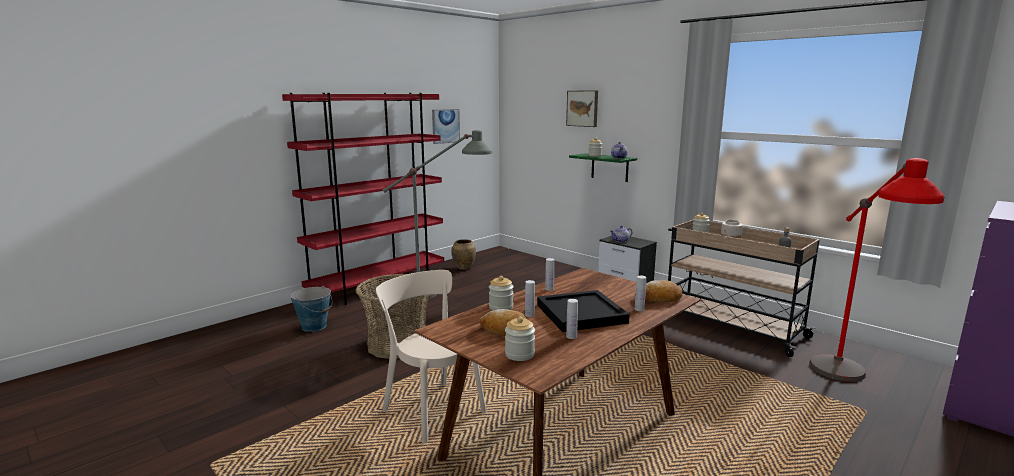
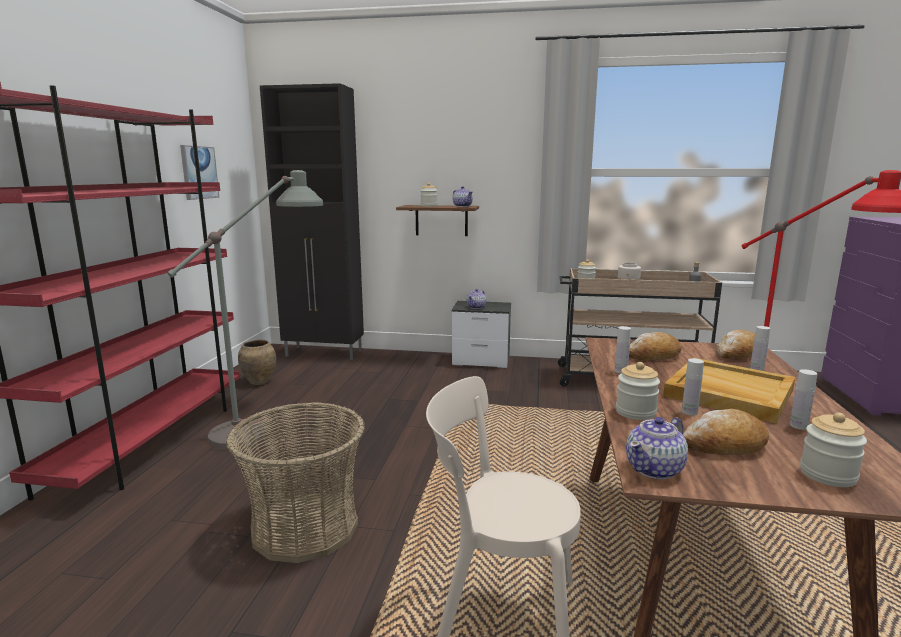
camera: 35 degrees left, 0 degrees up
(314, 326) = (100, 551): bucket -> none
(447, 328) = (655, 469): none -> teapot
(523, 258) = (324, 353): none -> black cabinet
(580, 313) = (727, 393): black tray -> beige tray
(583, 108) = (397, 147): picture -> none
(594, 286) = (653, 356): none -> bread
(609, 167) = (441, 220): green shelf -> brown shelf

